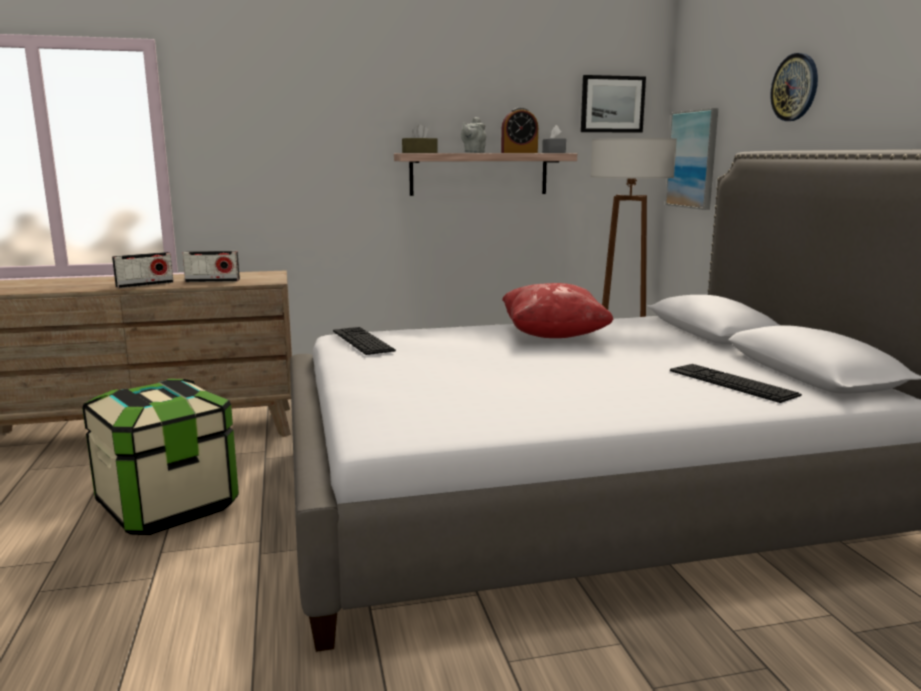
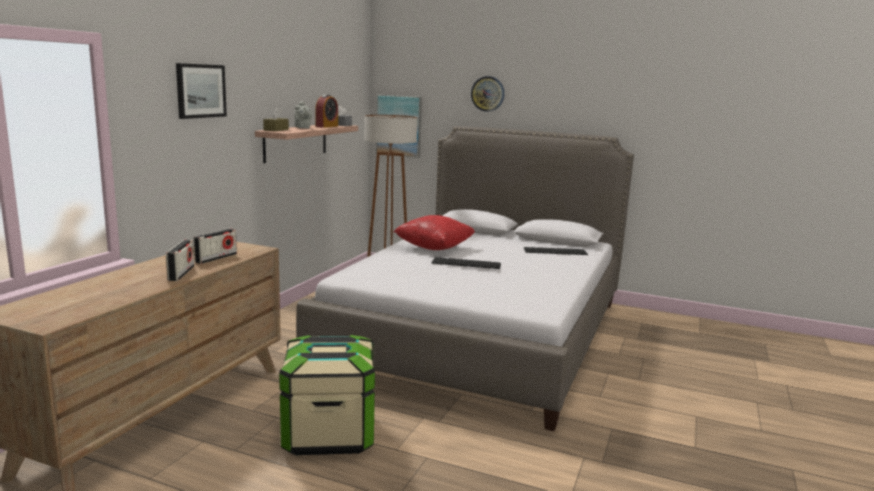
camera: 55 degrees left, 0 degrees up
(362, 340) = (372, 276): keyboard -> keyboard (466, 263)
(612, 104) = (349, 88): picture -> picture (200, 91)

